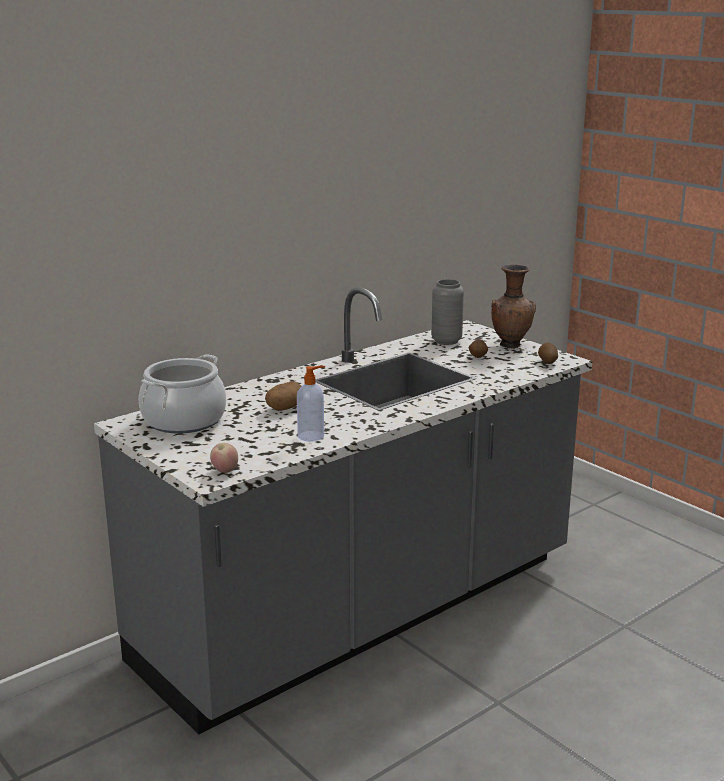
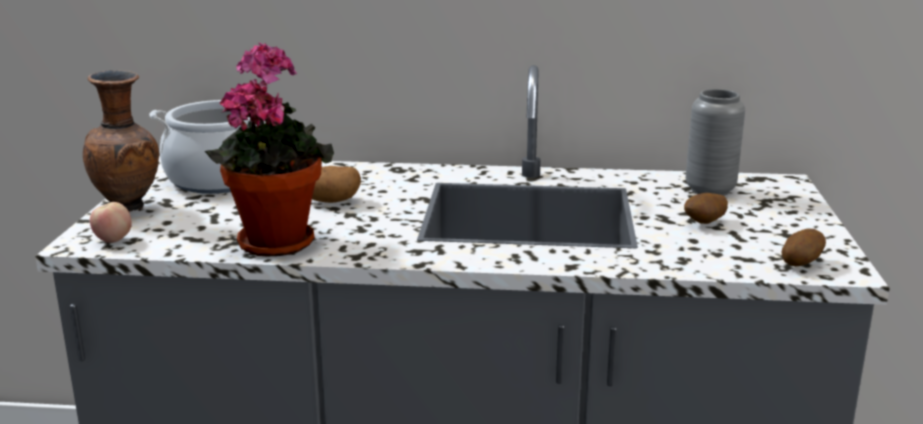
camera: 45 degrees right, 0 degrees up
(312, 436) = (276, 240): soap dispenser -> potted plant
(511, 345) = (795, 223): brown vase -> brown vase (130, 208)

